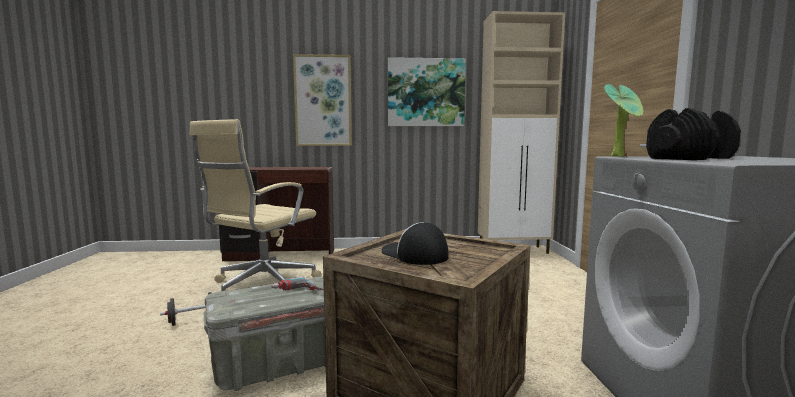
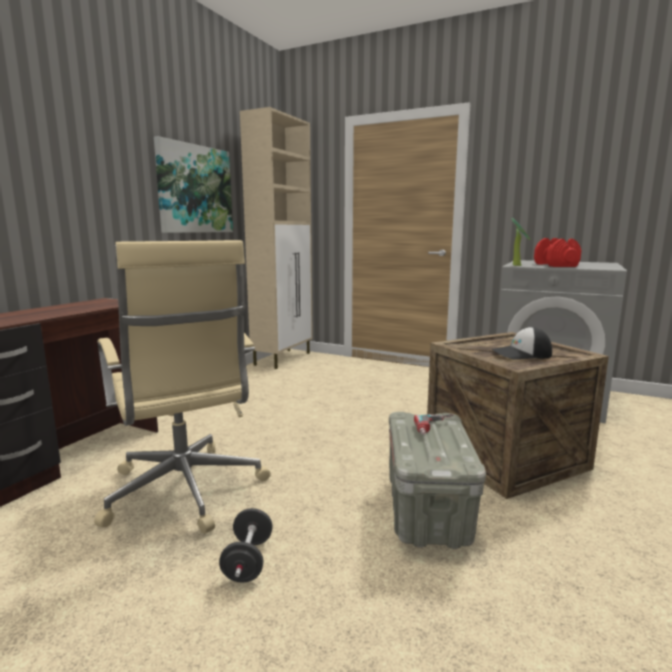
camera: 60 degrees left, 5 degrees up
(323, 101) = (74, 192): picture -> none
(691, 158) = (556, 265): black dumbbell -> red dumbbell

